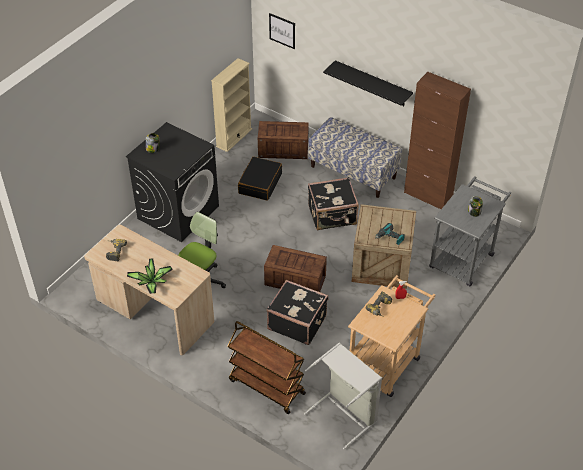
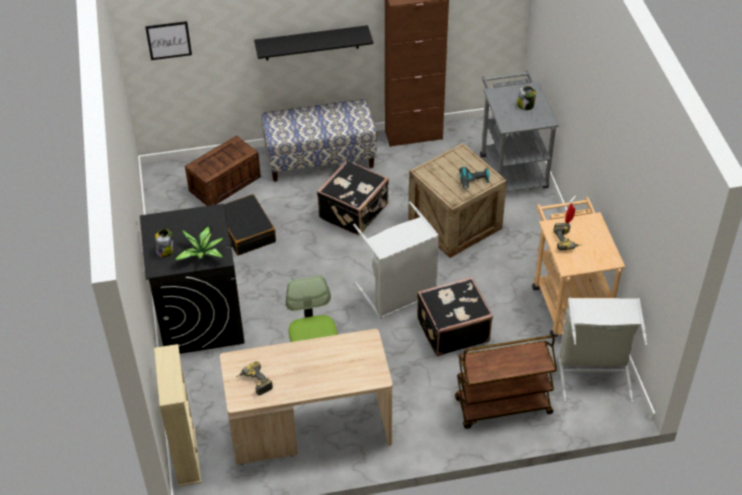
camera: 45 degrees left, 0 degrees up
(152, 282) = (335, 381): potted plant -> potted plant (202, 253)
(234, 137) = (158, 206): beige bookcase -> beige bookcase (186, 456)
(294, 280) = (399, 295): crate -> grey laundry basket

